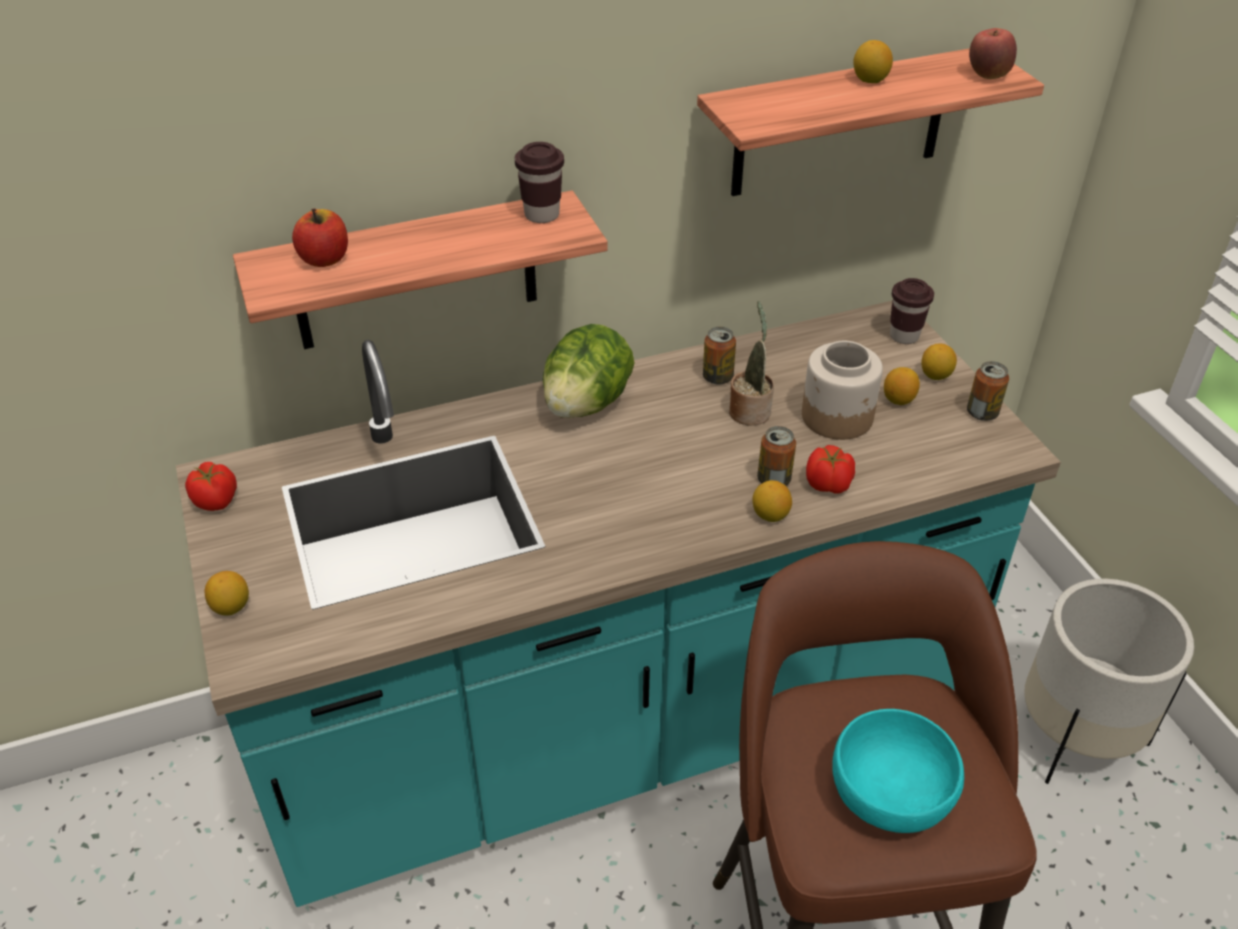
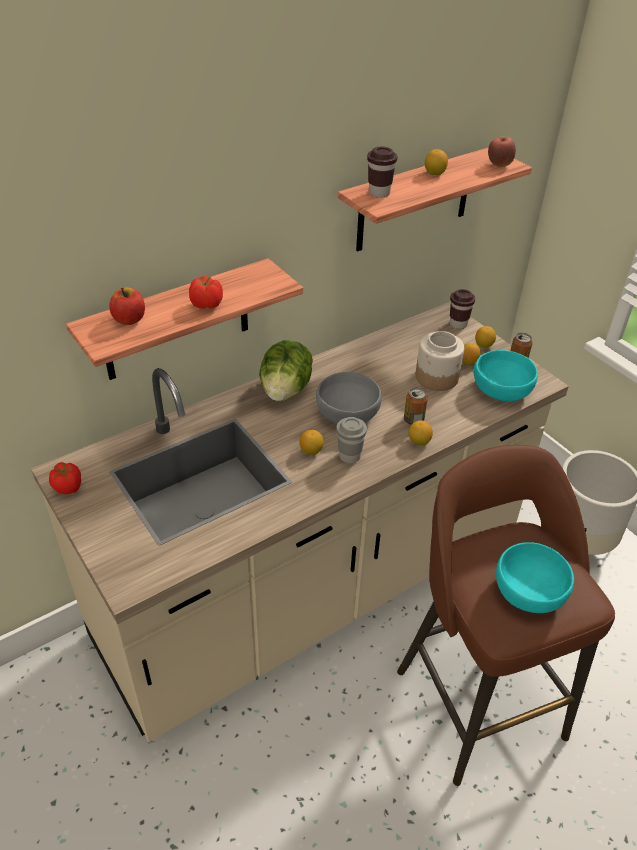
camera: 15 degrees left, 0 degrees up
(231, 607) = (105, 553): lemon -> lemon (311, 451)
(542, 215) = (256, 275): brown cup -> brown cup (379, 193)
(618, 724) = (313, 588): turquoise counter -> beige counter
(649, 521) = (349, 456): none -> grey cup
(672, 454) = (348, 414): none -> grey bowl
(717, 377) = (359, 363): can -> none
(750, 410) = (385, 380): potted plant -> none
(828, 485) = (446, 418): tomato -> tomato (207, 305)
(940, 453) = (502, 390): none -> turquoise bowl

